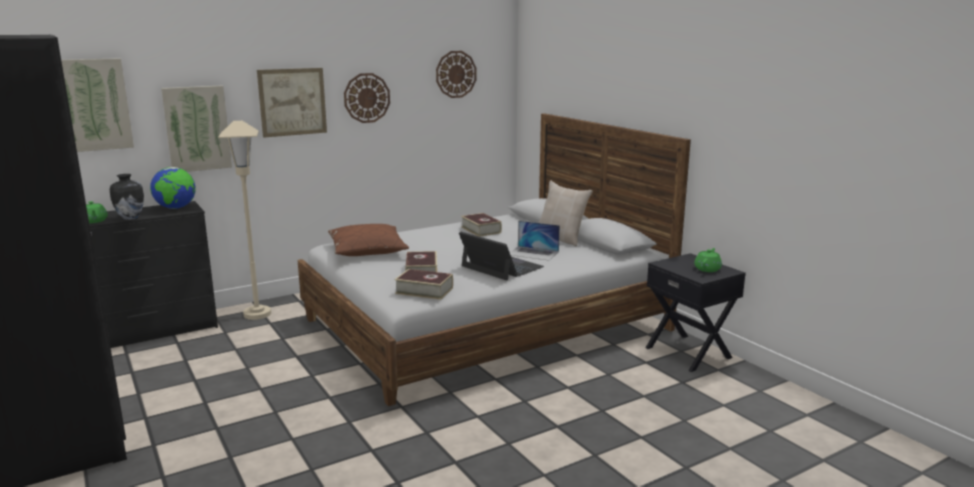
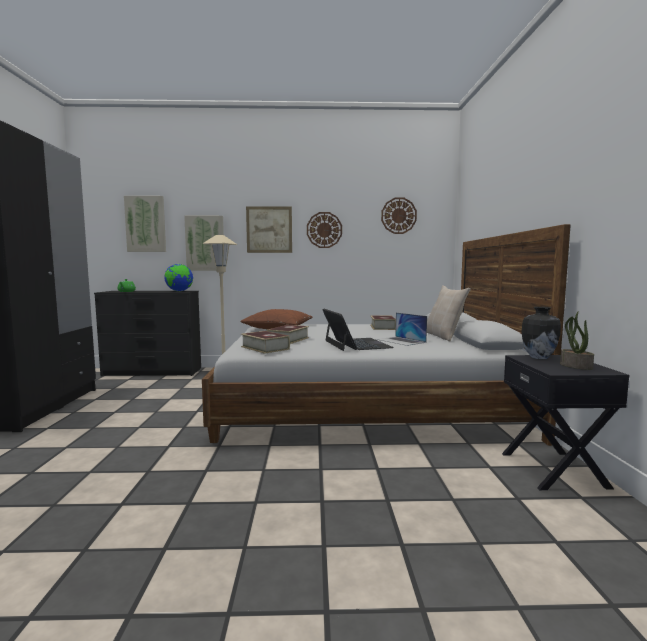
camera: 30 degrees right, 10 degrees down
(130, 218) = (146, 292): vase -> vase (538, 357)
(707, 269) = (575, 366): green teapot -> potted plant

